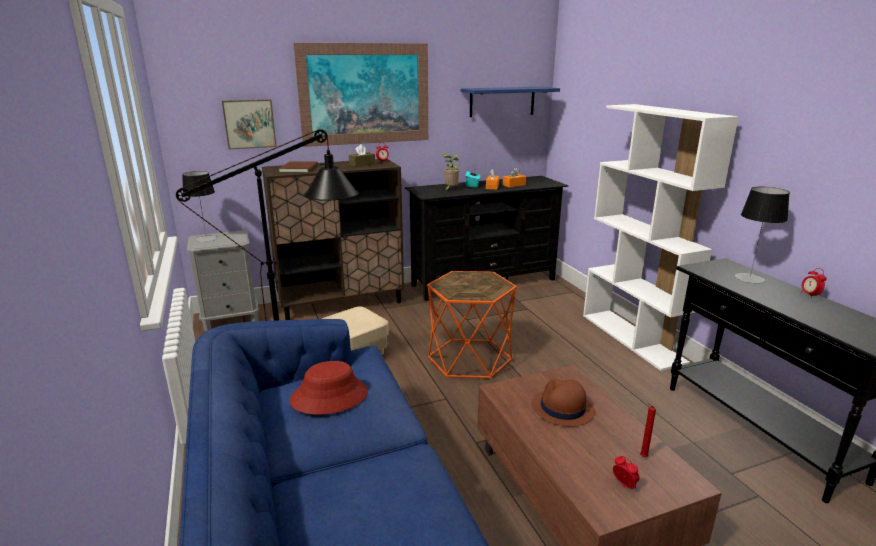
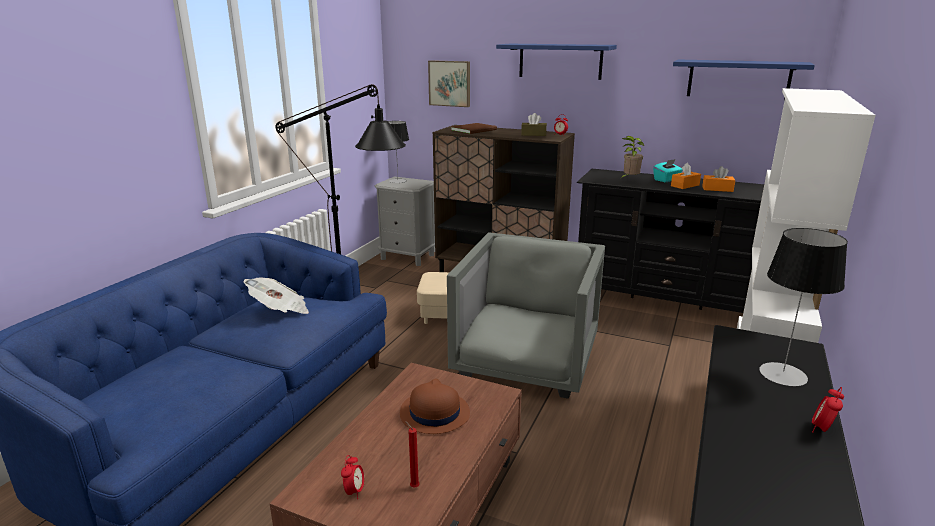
camera: 45 degrees right, 0 degrees up
(329, 396) = (280, 310): red hat -> newspaper
(365, 94) = (560, 61): picture -> blue shelf
(470, 359) = (526, 361): orange side table -> grey armchair

